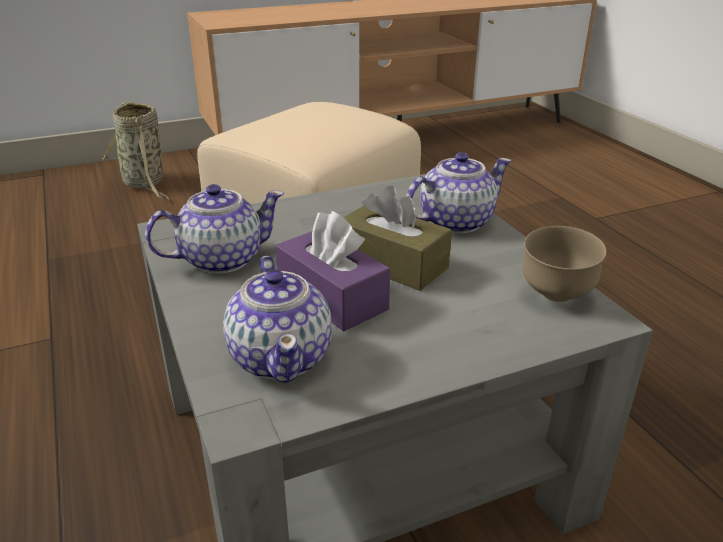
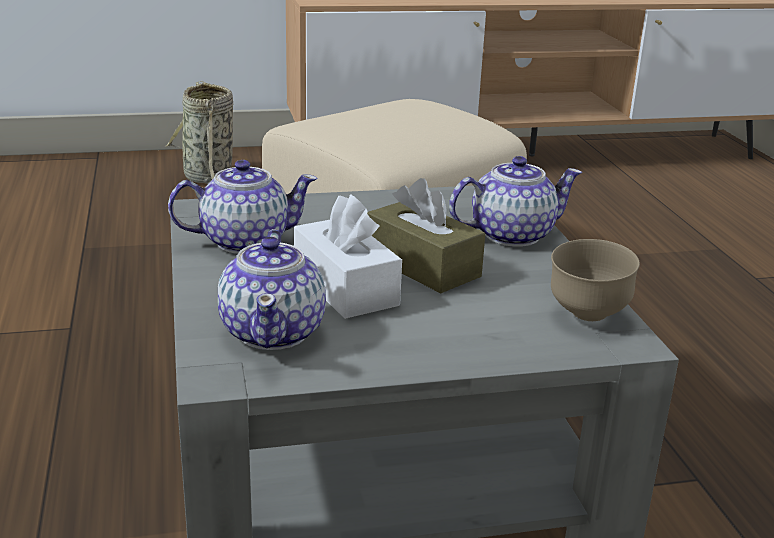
camera: 10 degrees right, 5 degrees down
(332, 297) = (345, 287): purple tissue box -> white tissue box

